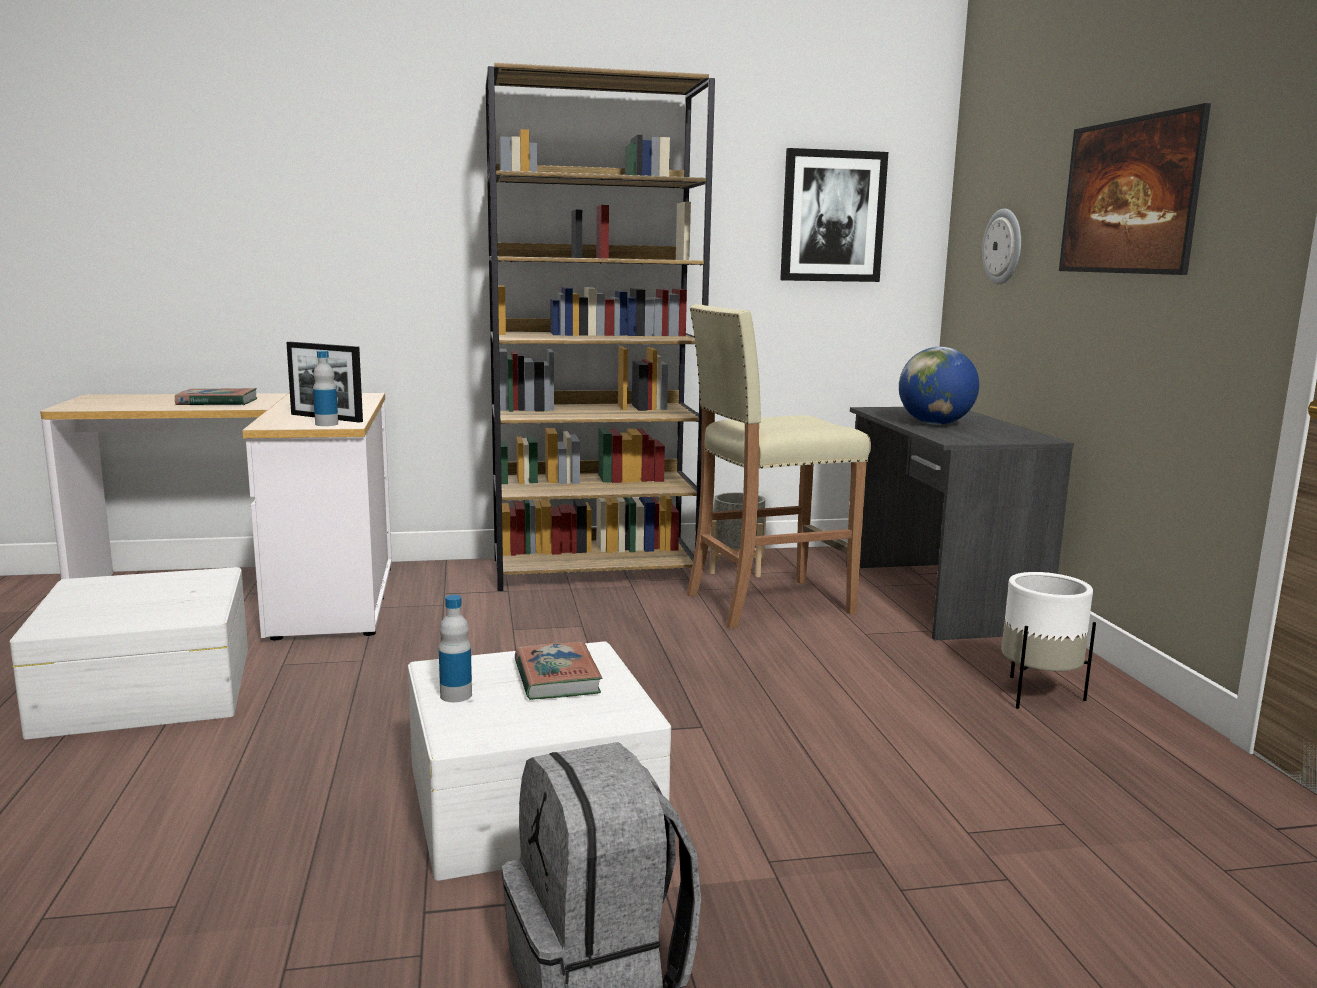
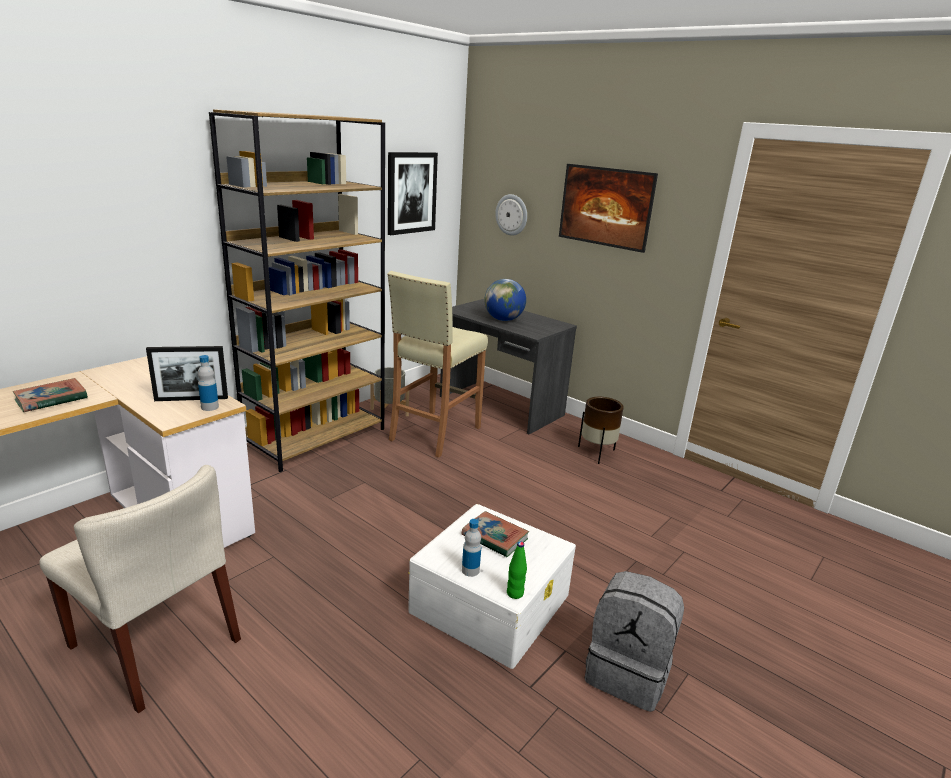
camera: 40 degrees left, 10 degrees up
(145, 689) = (156, 643): white storage box -> beige chair
(465, 737) = (515, 593): none -> green bottle
(1038, 695) = (597, 453): white planter -> brown planter

